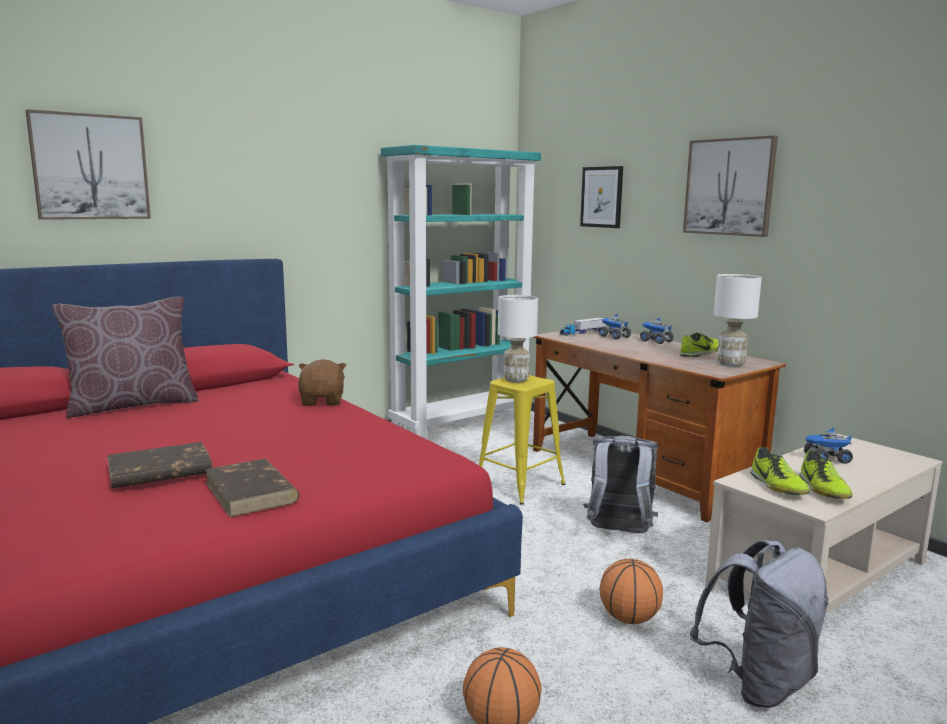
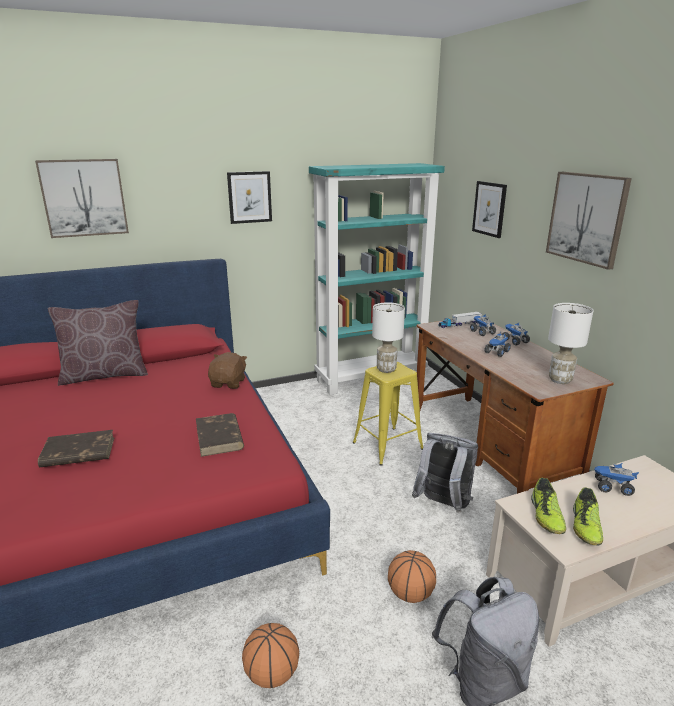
camera: 15 degrees right, 10 degrees up
(251, 492) = (123, 482): brown book -> brown book (219, 437)
(309, 182) = (249, 197): none -> picture
(644, 349) = (497, 352): none -> toy truck
(701, 353) = (543, 362): shoe -> none

